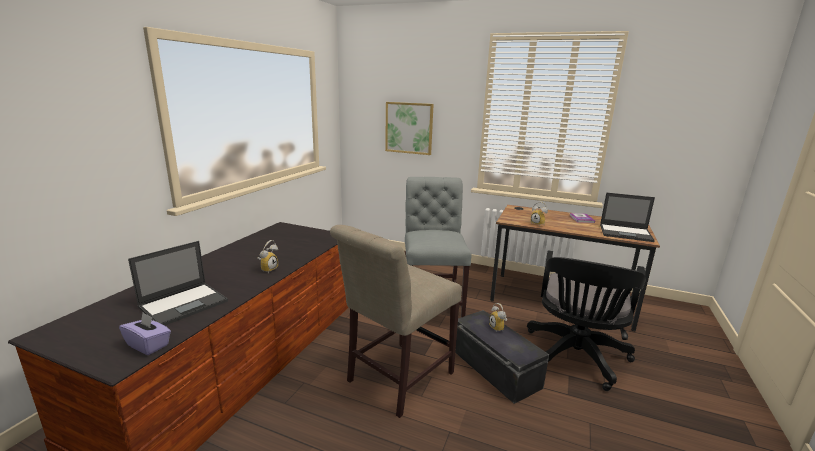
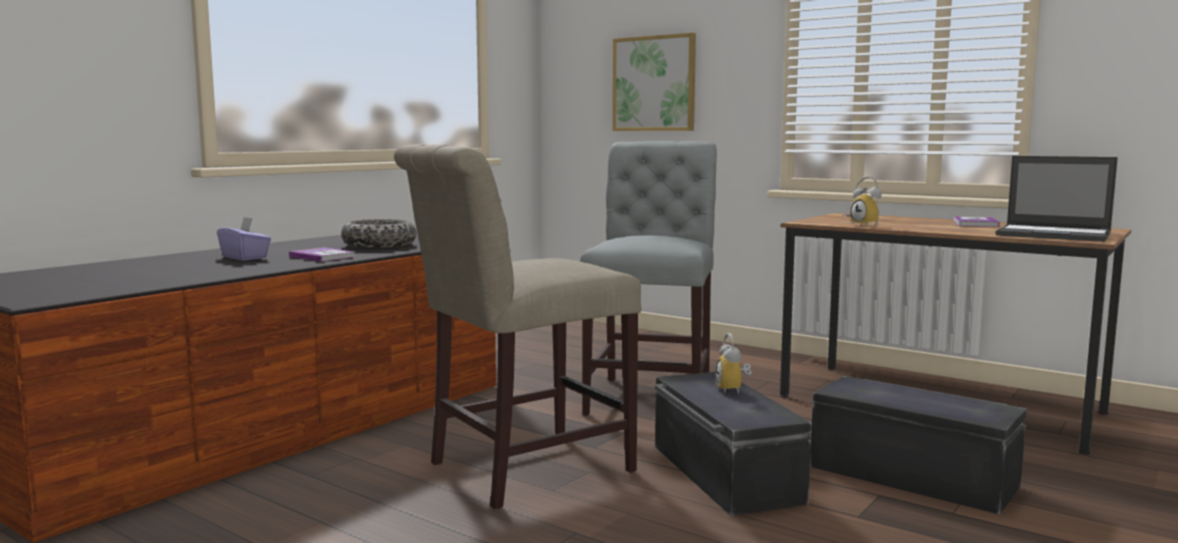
camera: 15 degrees right, 10 degrees down
(148, 345) = (85, 292): purple tissue box -> purple tissue box (245, 257)
(185, 303) = (167, 272): laptop -> none
(268, 269) = (322, 257): alarm clock -> book
(290, 248) = (379, 245): none -> bowl
(575, 358) = (912, 475): black office chair -> black storage box

